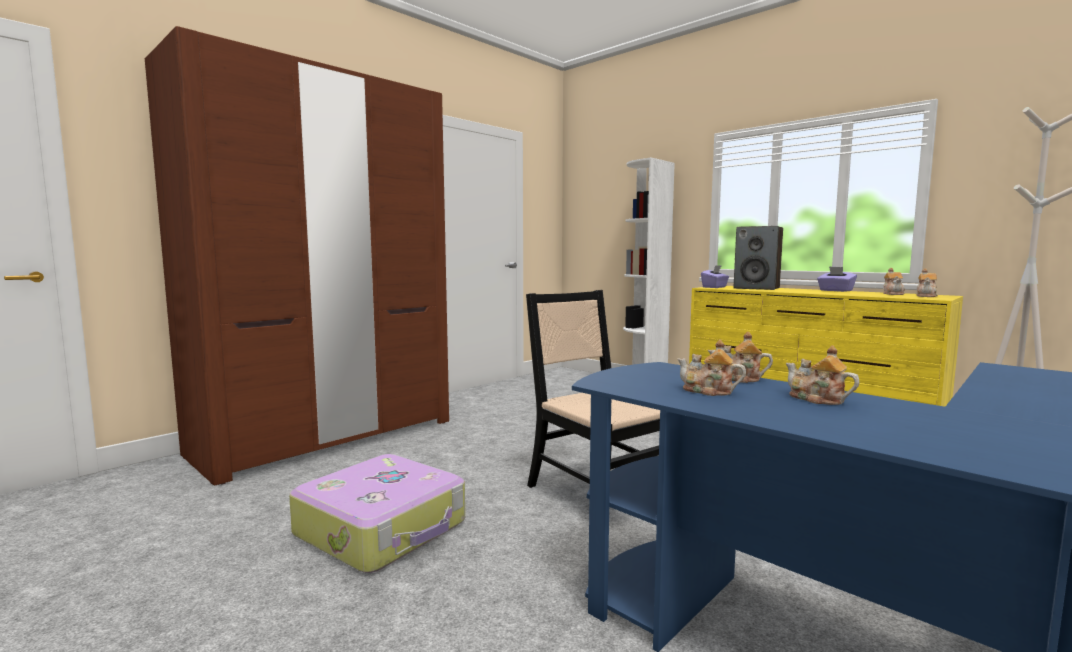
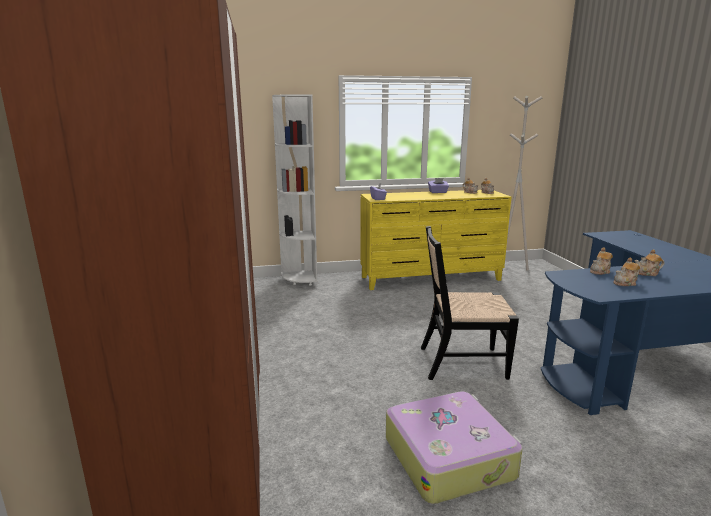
camera: 55 degrees left, 10 degrees up
(757, 288) = (399, 196): speaker -> none

